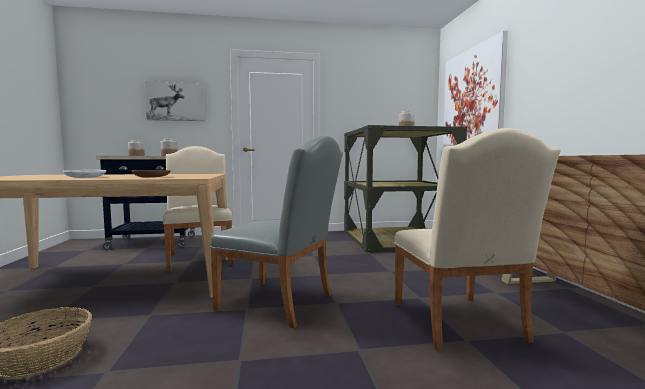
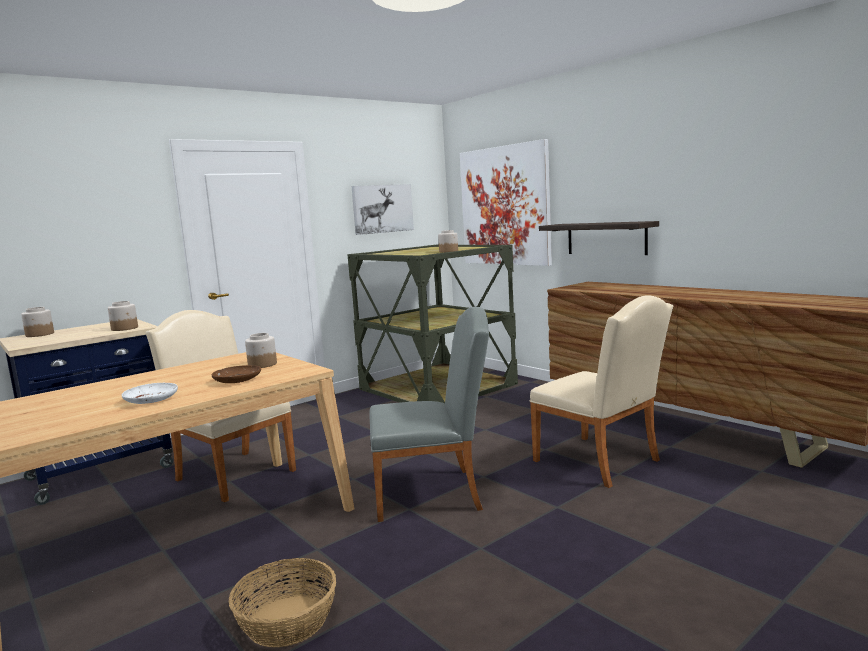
camera: 30 degrees left, 5 degrees up
(175, 102) = (87, 231): picture -> picture (382, 209)
(192, 175) = (262, 364): none -> jar
(550, 113) = (606, 238): none -> shelf

